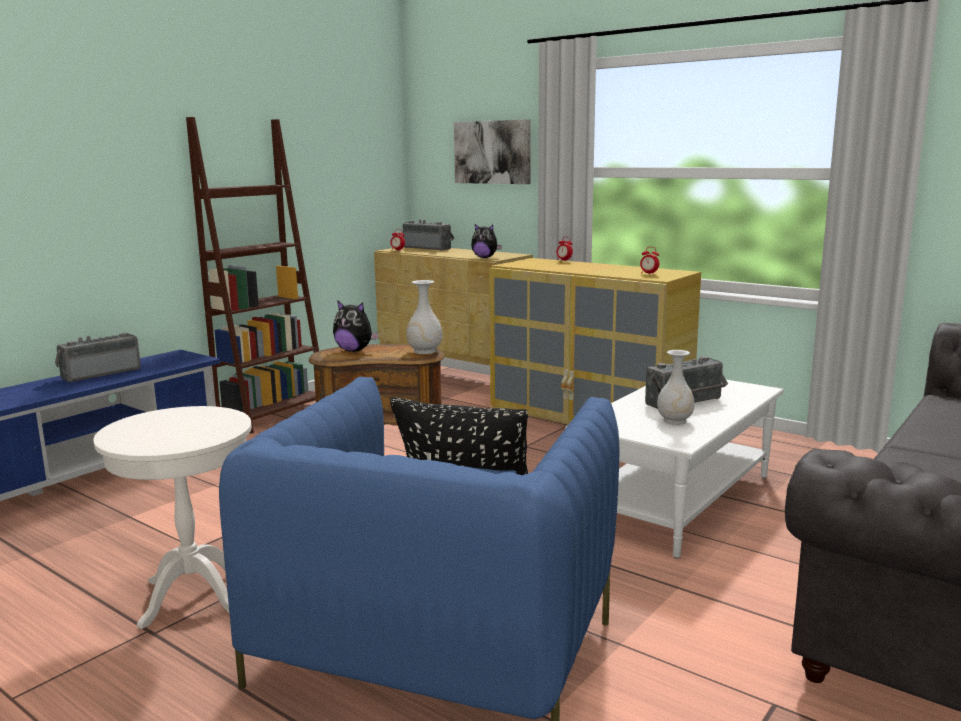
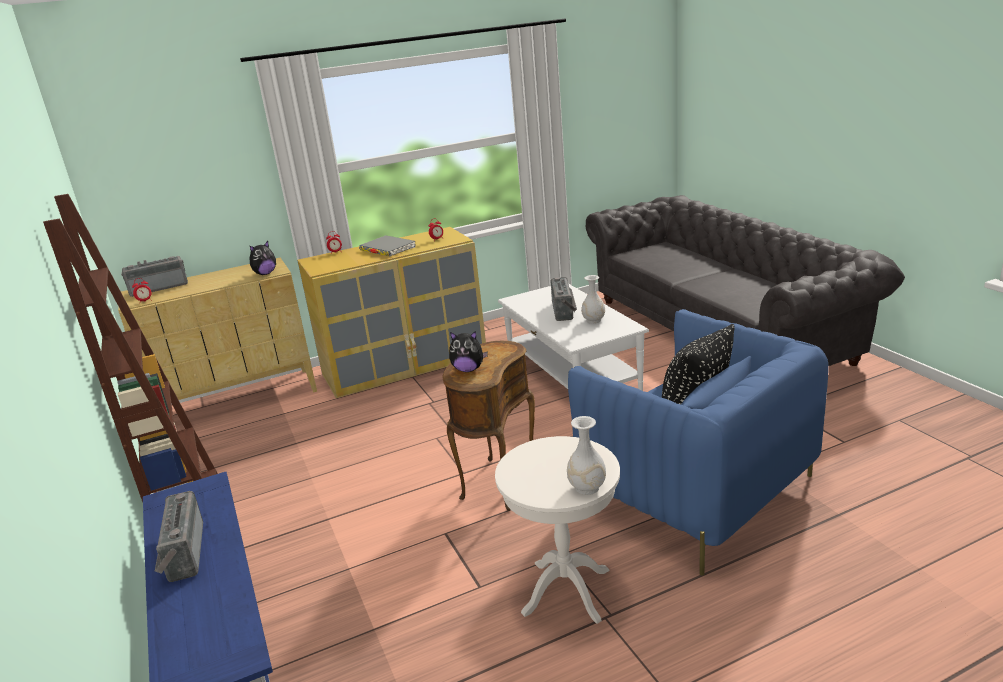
camera: 60 degrees left, 10 degrees up
(355, 350) = (468, 369): plush toy -> plush toy turned 45 degrees clockwise
(424, 351) = (501, 345): white vase -> white vase (586, 487)
(492, 152) = (206, 172): picture -> none
(595, 268) = (388, 249): none -> grey book

